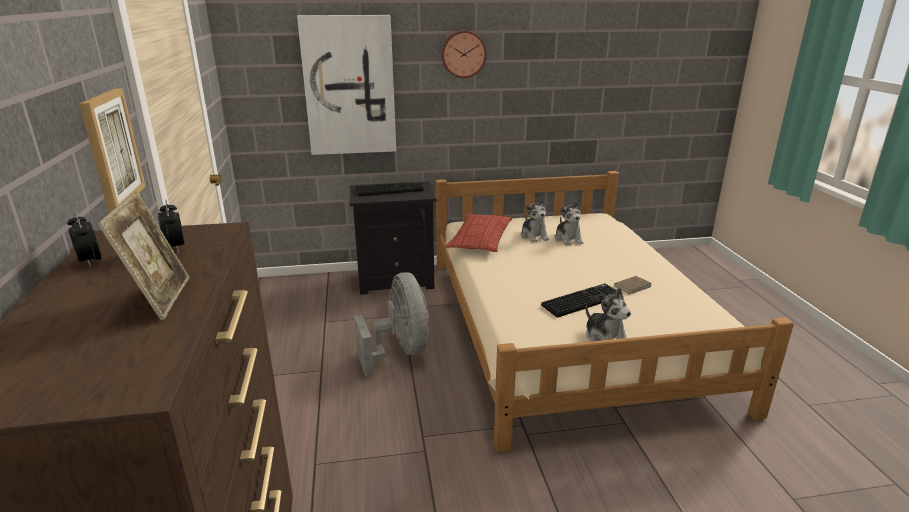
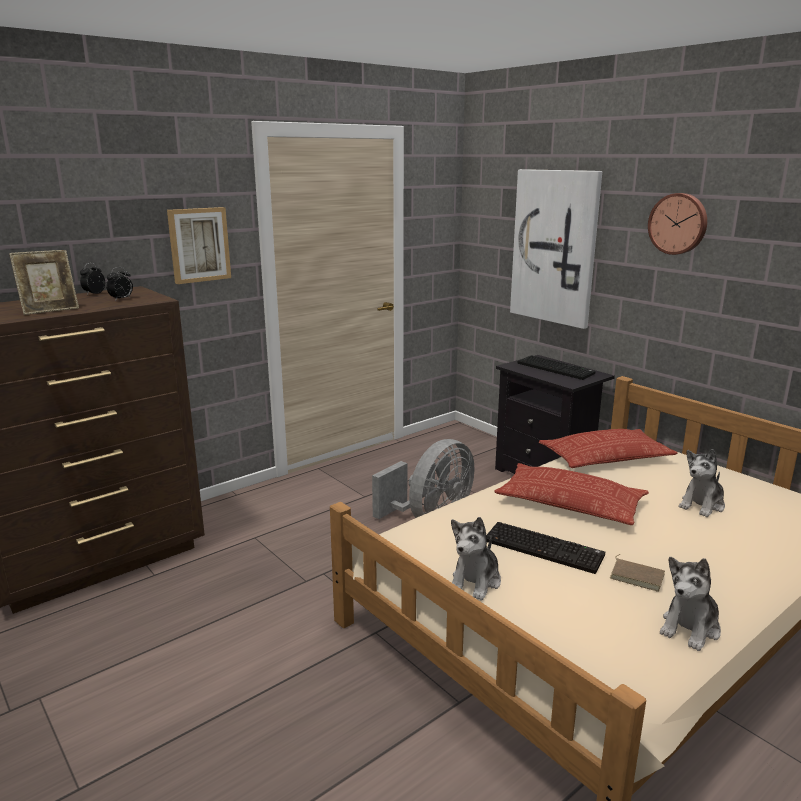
camera: 60 degrees right, 5 degrees down
(530, 272) = (569, 502): none -> pillow
(534, 236) = (669, 483): plush toy -> plush toy (690, 628)

